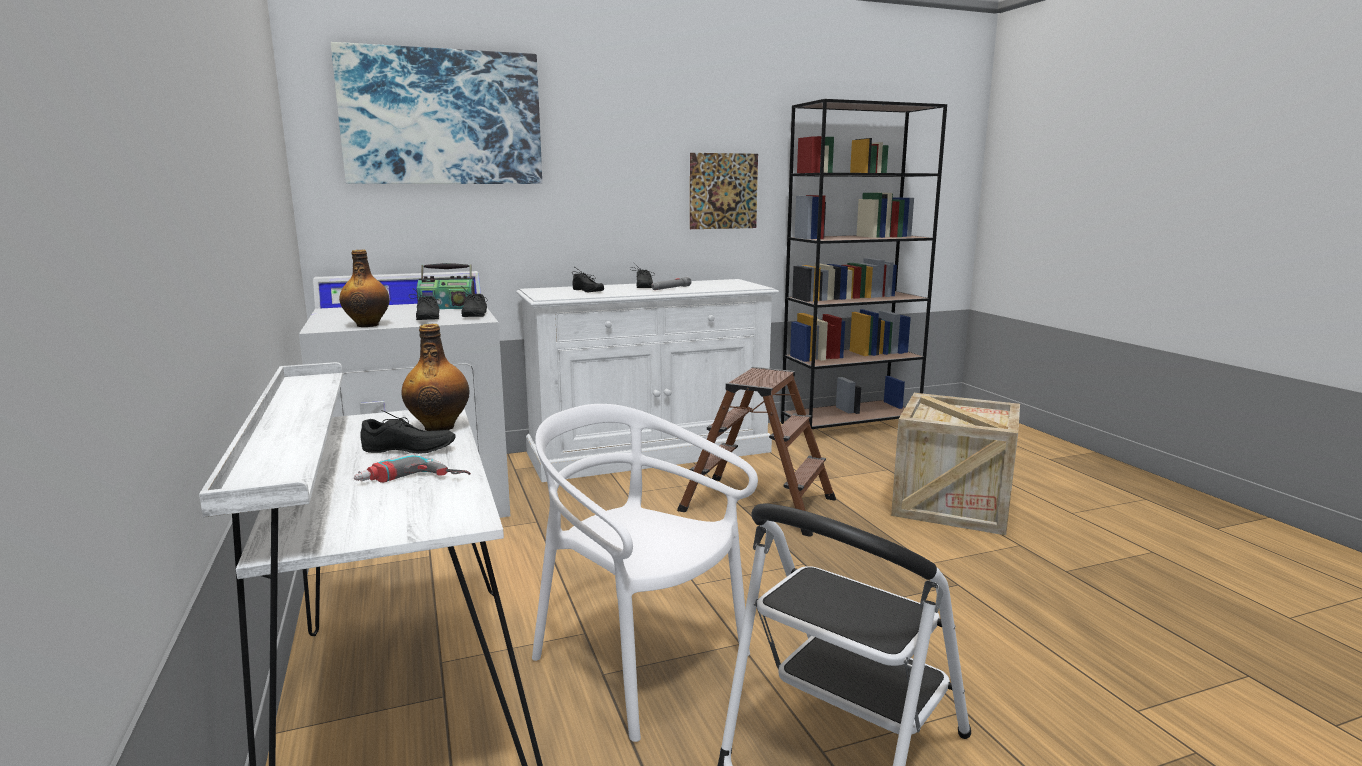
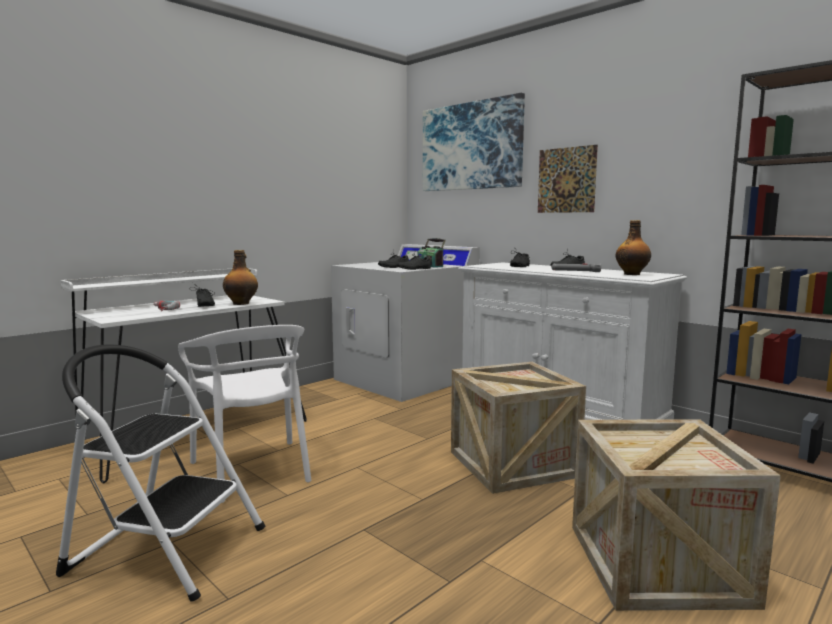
camera: 65 degrees right, 5 degrees down
(368, 325) = (362, 266): bottle -> bottle (632, 274)
(638, 662) = (253, 470): white chair -> white chair turned 135 degrees clockwise
(723, 191) = (674, 186): picture -> picture (566, 180)
(757, 504) = (512, 464): brown step ladder -> crate

